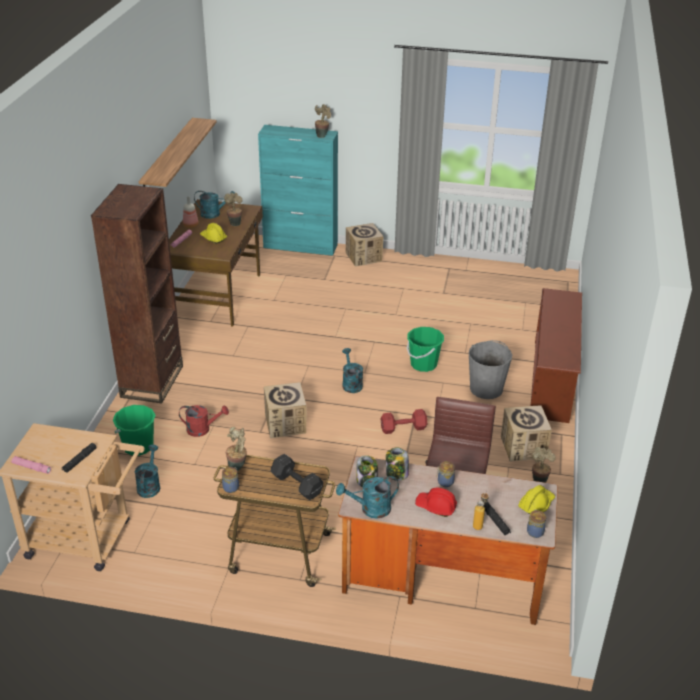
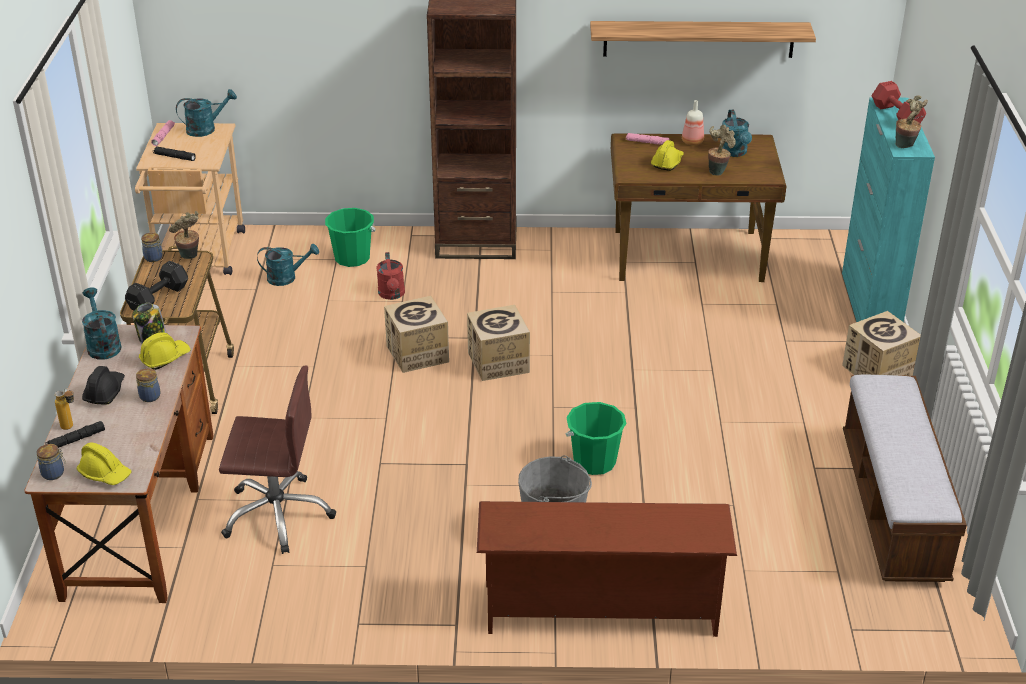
camera: 80 degrees right, 0 degrees up
(351, 383) = (522, 397): turquoise watering can -> turquoise watering can (206, 129)
(396, 474) = (165, 358): jar -> yellow hard hat
(402, 428) = (432, 454): red dumbbell -> red dumbbell (896, 115)
(436, 507) = (104, 392): red hard hat -> black hard hat
(479, 277) = (892, 507): none -> bench
(523, 447) = (414, 580): cardboard box -> cardboard box (498, 362)
(539, 480) = (339, 600): potted plant -> none

